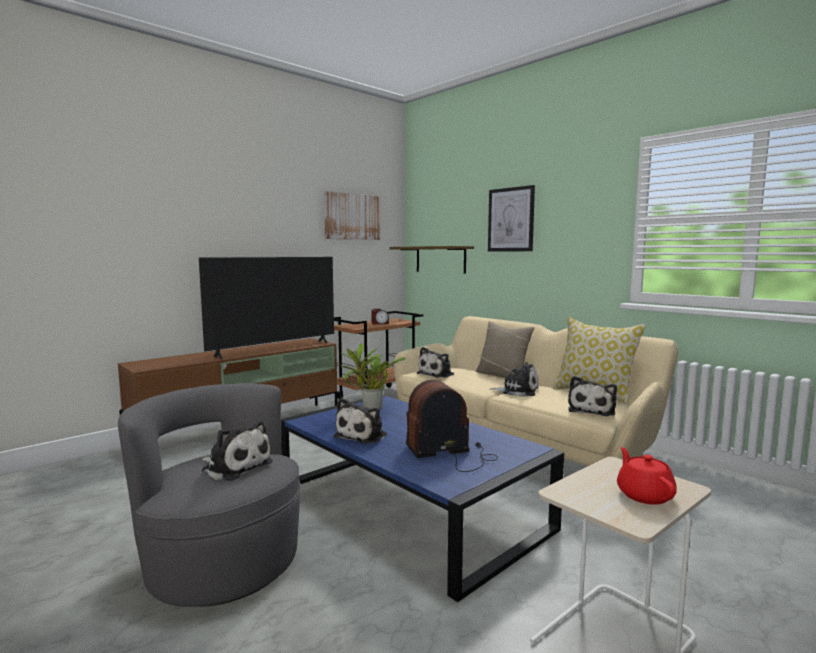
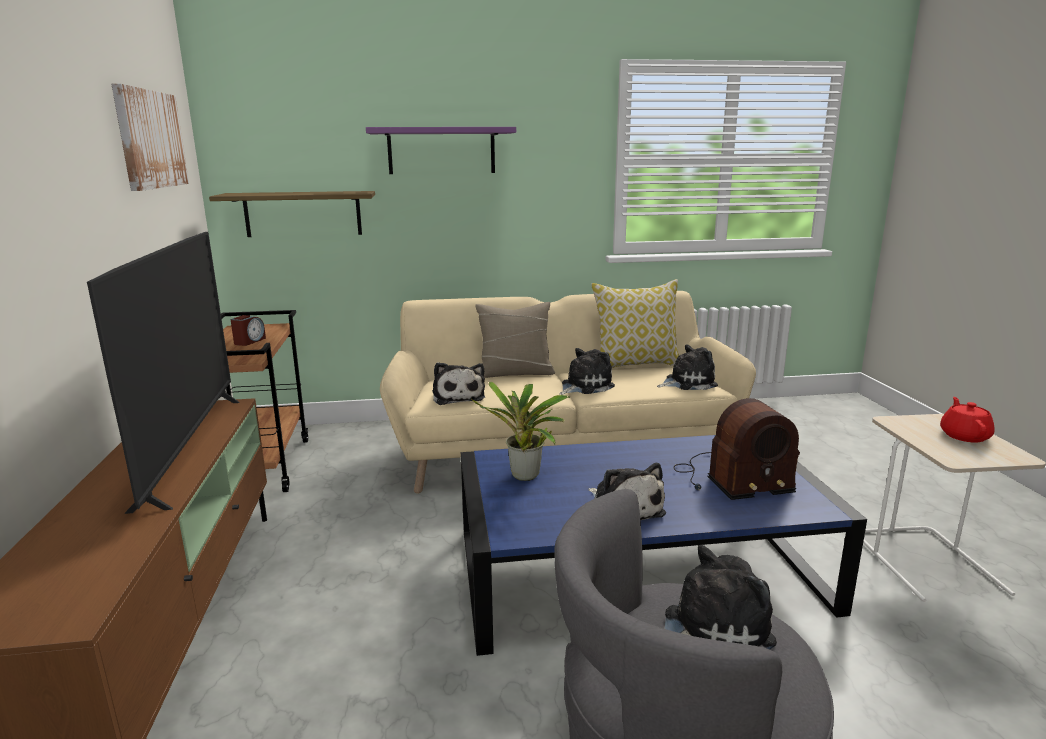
camera: 55 degrees left, 10 degrees up
(451, 454) = (730, 479): radio -> radio turned 120 degrees counterclockwise
(511, 219) = (441, 151): picture -> purple shelf
(592, 410) = (687, 382): plush toy -> plush toy turned 75 degrees counterclockwise
(644, 495) = (964, 436): red teapot -> red teapot turned 75 degrees clockwise

